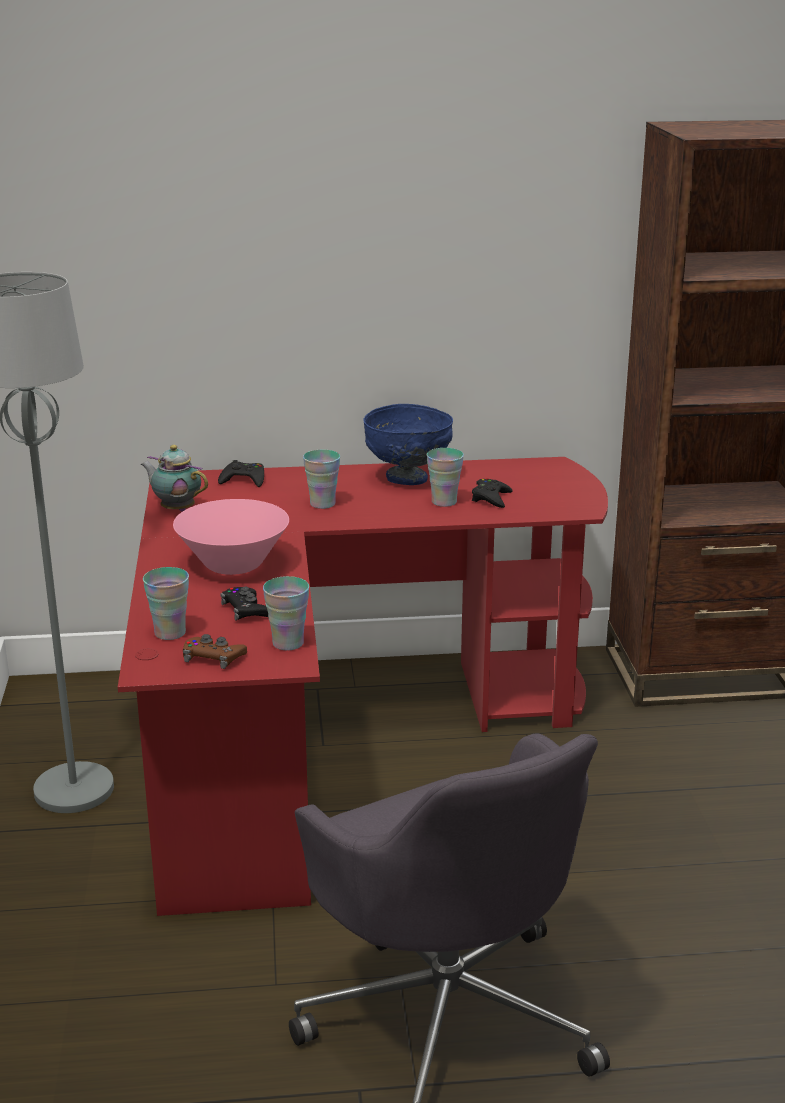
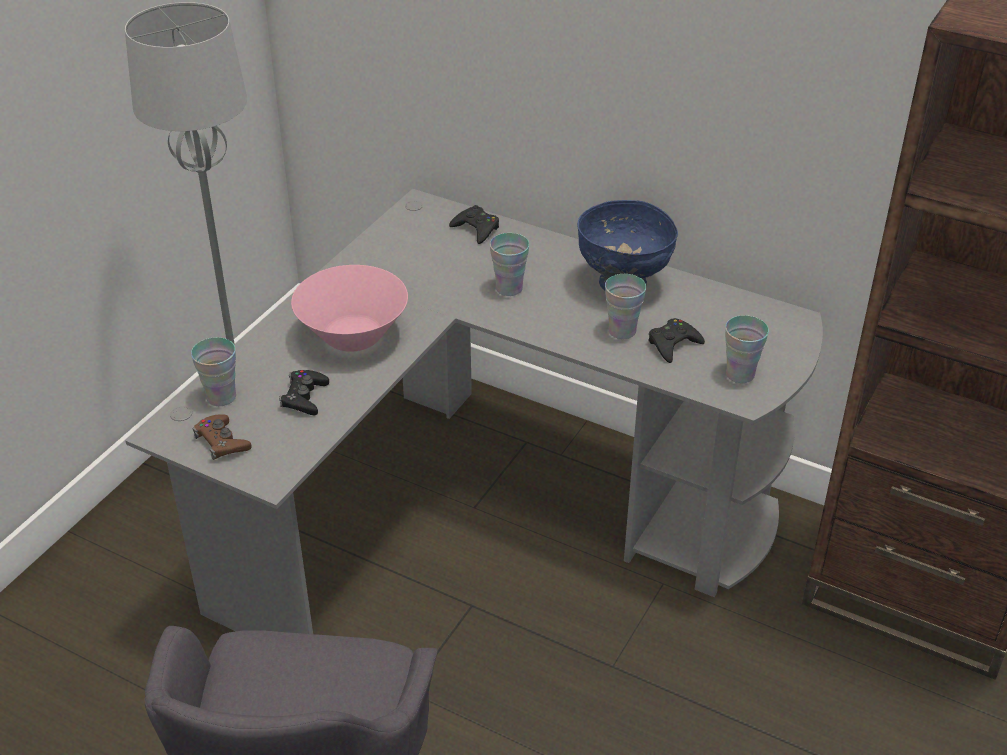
camera: 35 degrees right, 15 degrees up
(176, 509) = (381, 246): teapot -> none
(288, 643) = (293, 453): cup -> cup (740, 374)
(334, 741) = (486, 508): red desk -> grey desk

